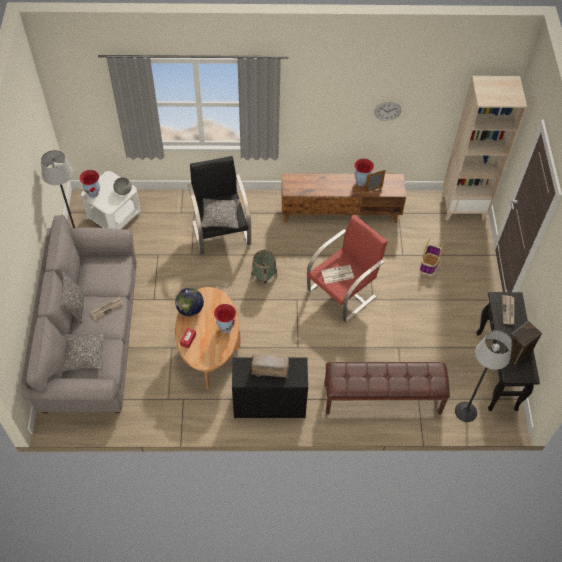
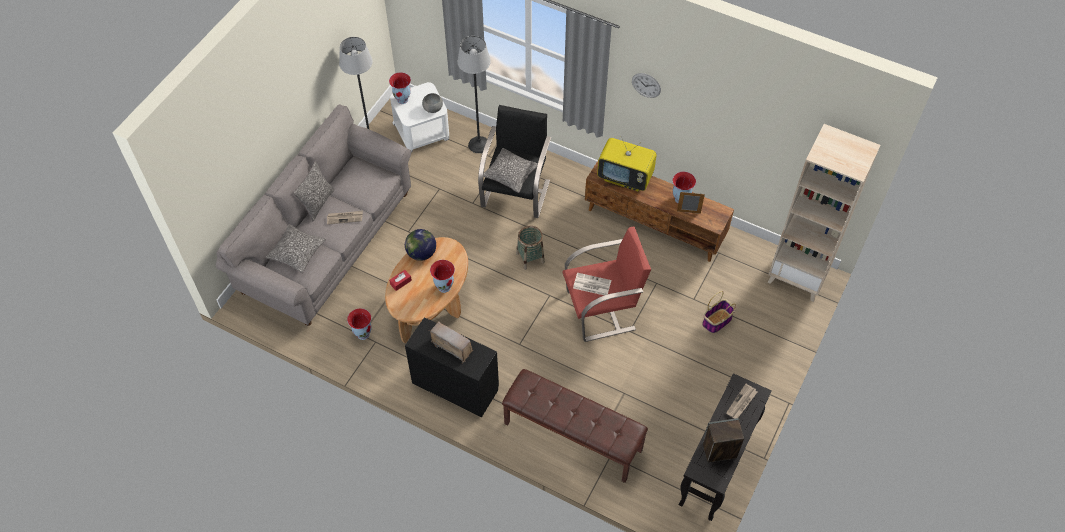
camera: 30 degrees right, 0 degrees up
(169, 397) = (363, 334): none -> vase
(311, 183) = (626, 177): none -> television
(387, 111) = (727, 129): wall clock -> wall clock (646, 85)
(466, 411) = (653, 493): floor lamp -> floor lamp (479, 144)

